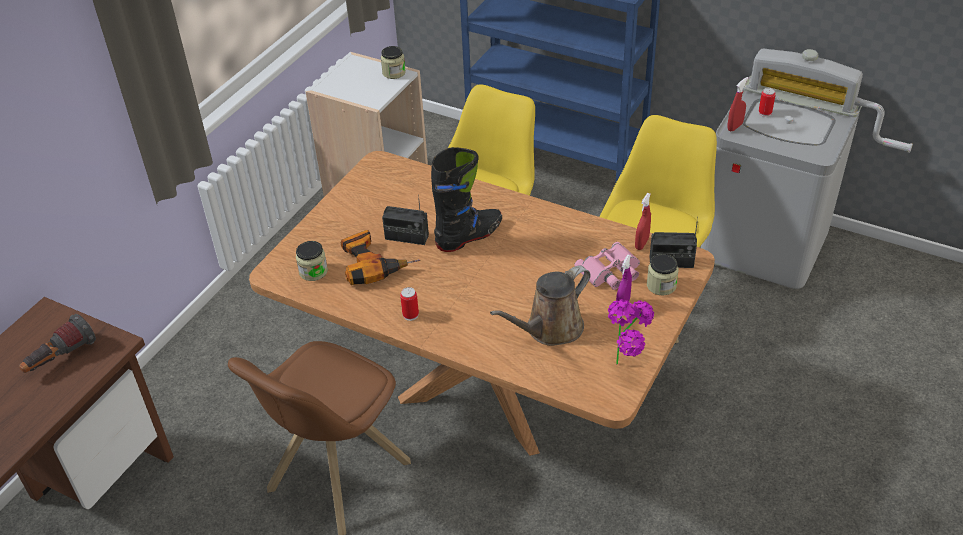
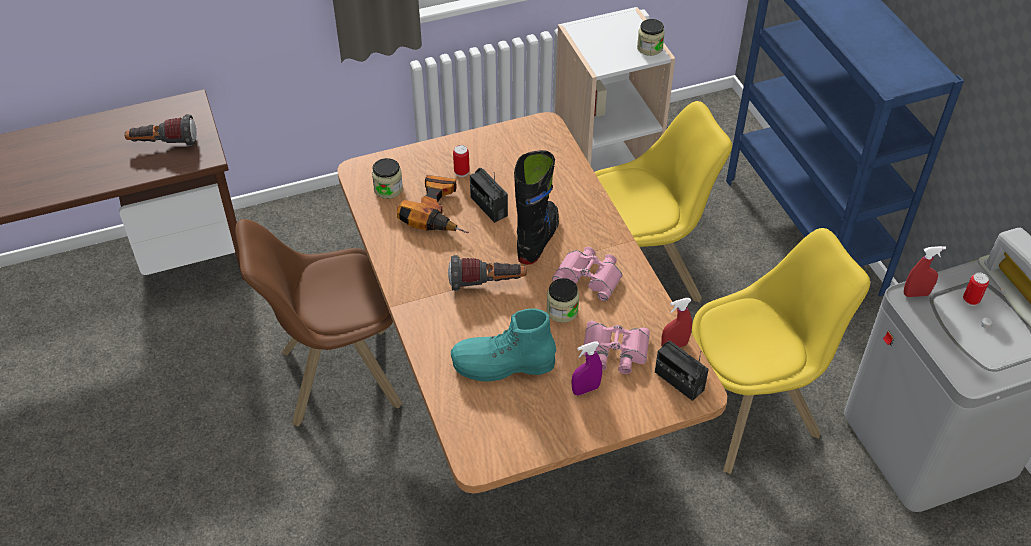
camera: 40 degrees right, 5 degrees up
(410, 315) = (414, 275): can -> can (461, 172)
(469, 236) = (537, 239): black boot -> black boot turned 75 degrees counterclockwise
(471, 286) = (487, 284): none -> flashlight
(534, 236) = (590, 275): none -> pink binoculars
(550, 329) = (503, 365): brown watering can -> turquoise boot
(628, 365) = (525, 443): potted plant -> none
(661, 285) = (642, 396): jar -> jar (562, 311)

